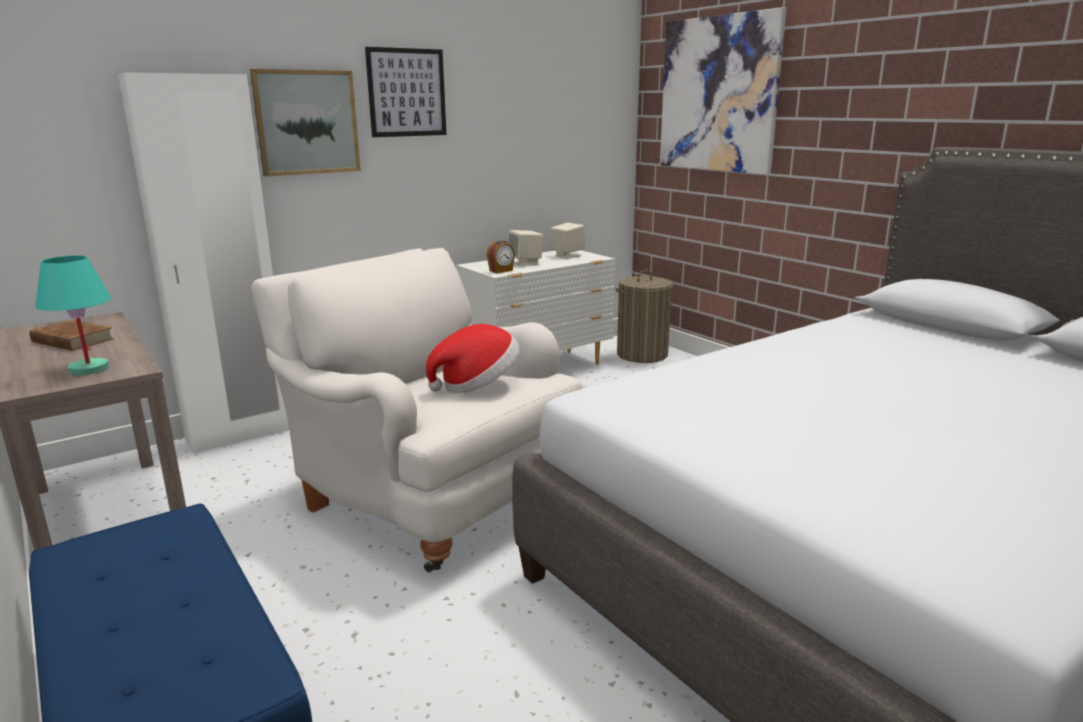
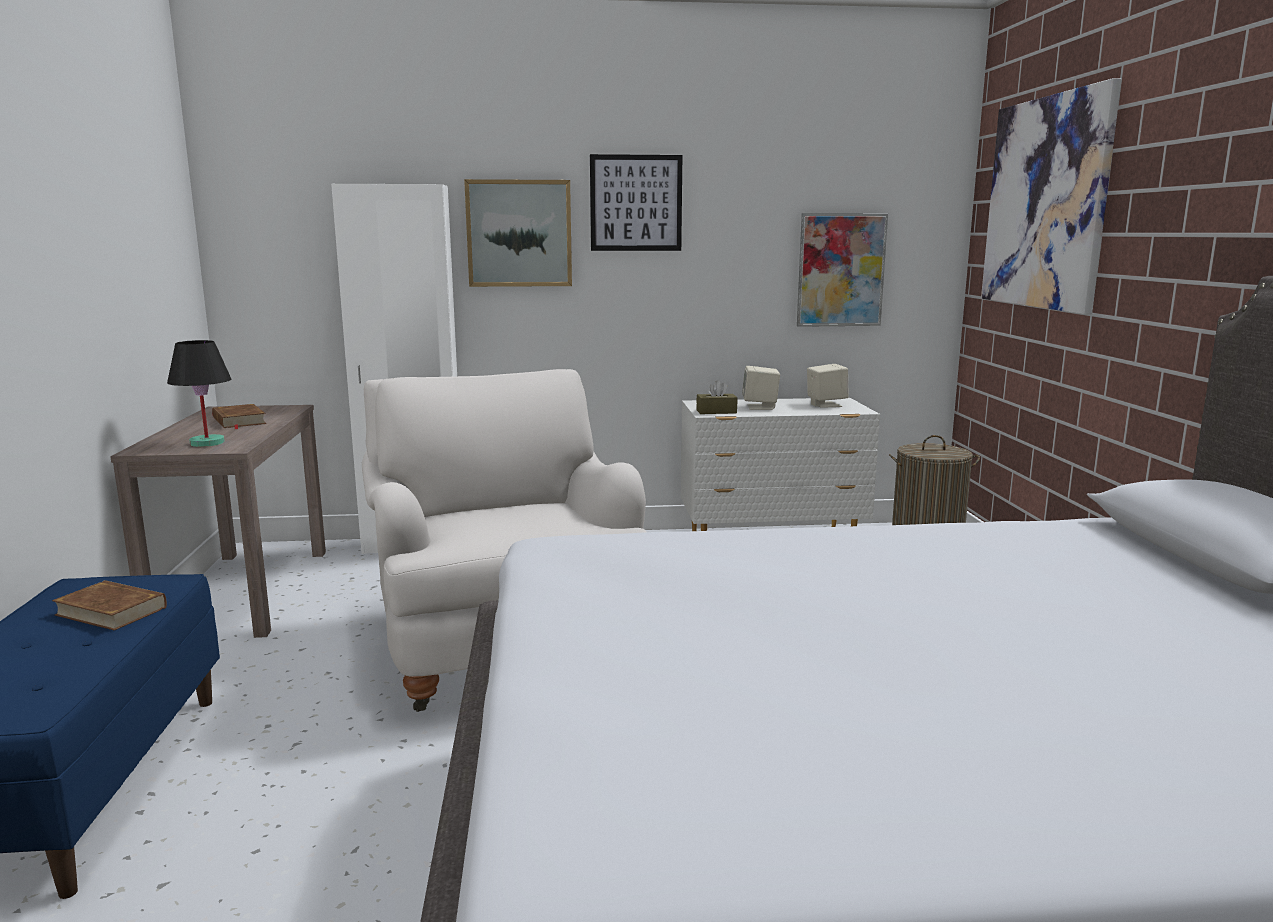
camera: 30 degrees right, 5 degrees down
(88, 369) = (206, 443): turquoise table lamp -> black table lamp
(162, 564) = (111, 611): none -> brown book
(477, 385) = (528, 521): hat -> none
(501, 271) = (716, 411): alarm clock -> brown tissue box
(560, 147) = (841, 270): none -> picture

